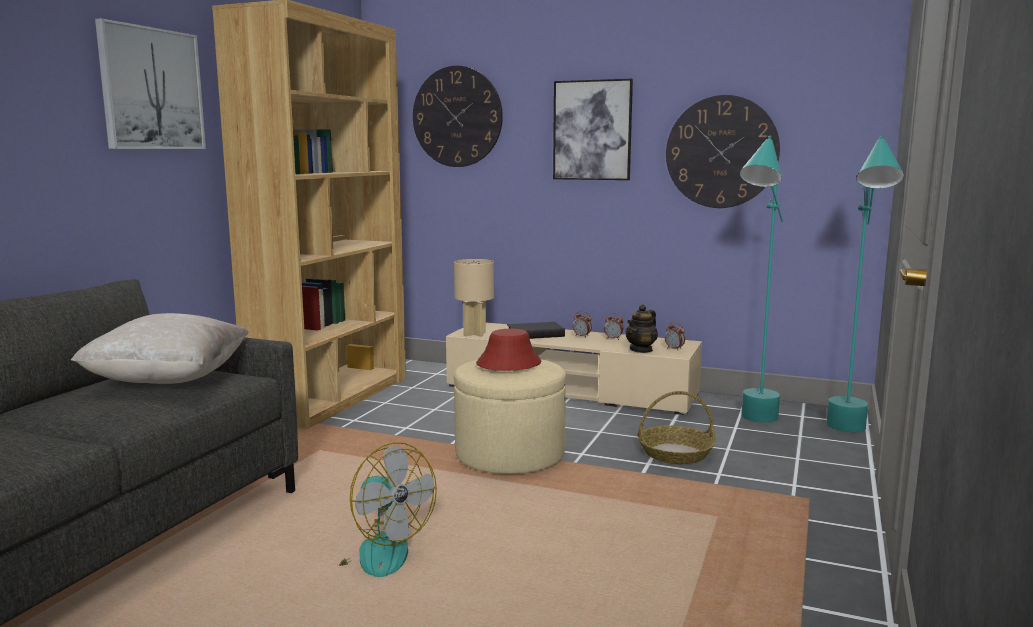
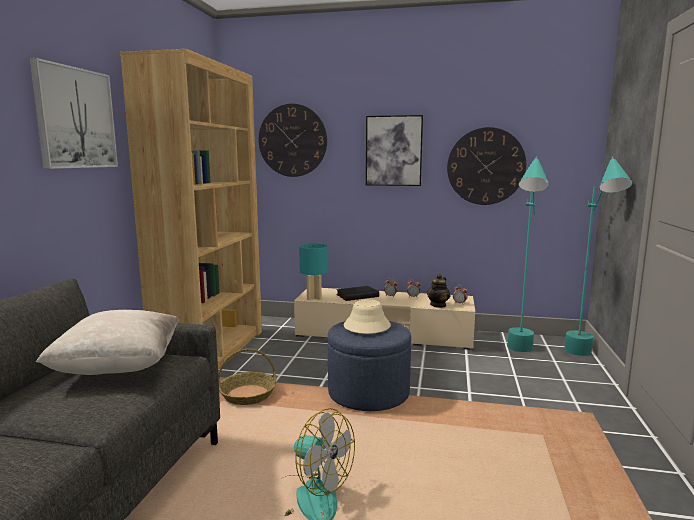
camera: 10 degrees left, 0 degrees up
(474, 334) = (314, 298): beige table lamp -> turquoise table lamp
(508, 363) = (366, 326): red hat -> beige hat
(510, 455) = (368, 393): beige ottoman -> blue ottoman
(675, 453) = (482, 382): basket -> basket (247, 395)

